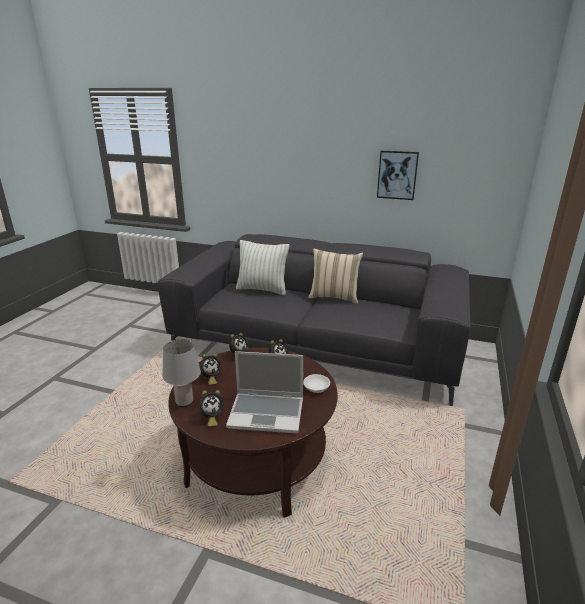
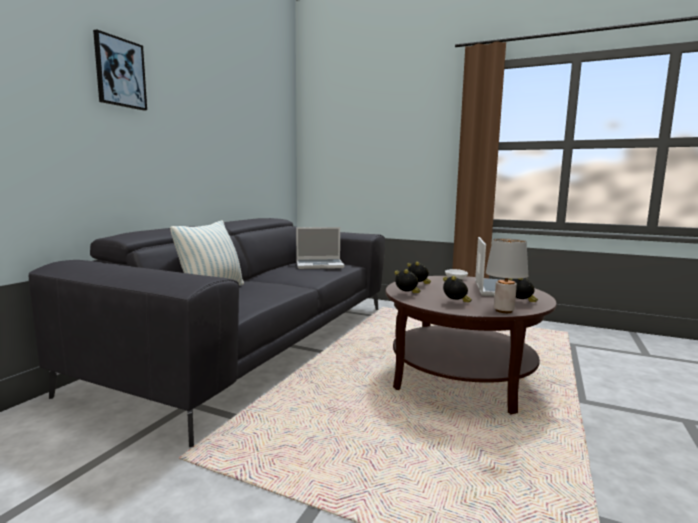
camera: 85 degrees left, 15 degrees down
(334, 297) = (265, 273): beige pillow -> none
(378, 315) = (320, 265): none -> laptop
(397, 175) = (234, 147): picture -> picture (120, 73)

